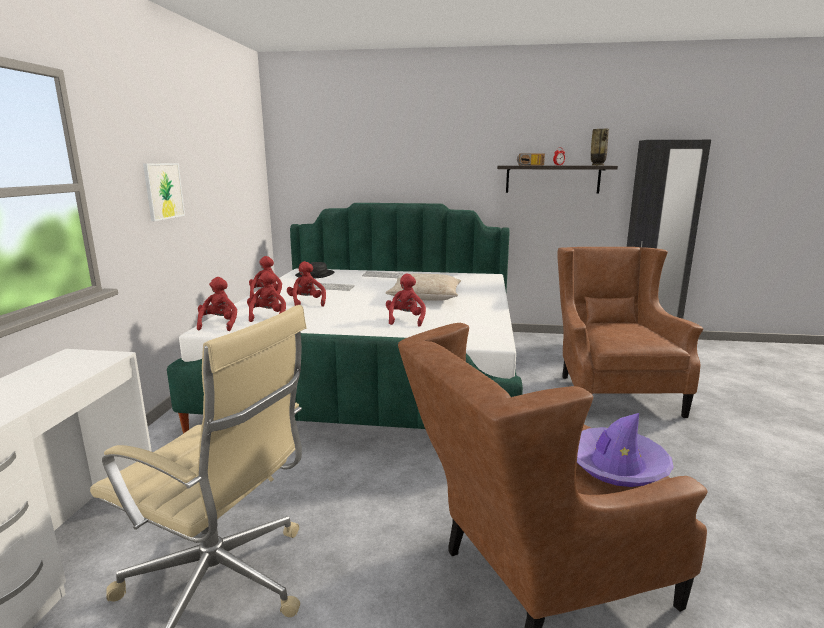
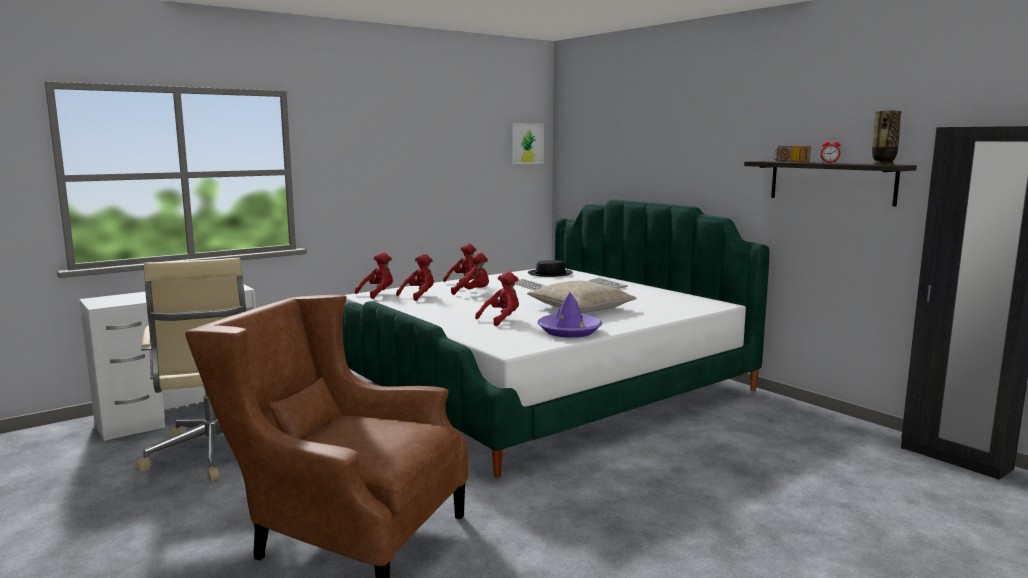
camera: 45 degrees right, 5 degrees down
(163, 191) = (381, 177): picture -> picture (527, 143)
(307, 303) = (473, 292): red plush toy -> red plush toy turned 75 degrees clockwise
(609, 390) = (740, 477): brown armchair -> none
(616, 465) = (380, 446): purple hat -> purple hat (569, 331)

